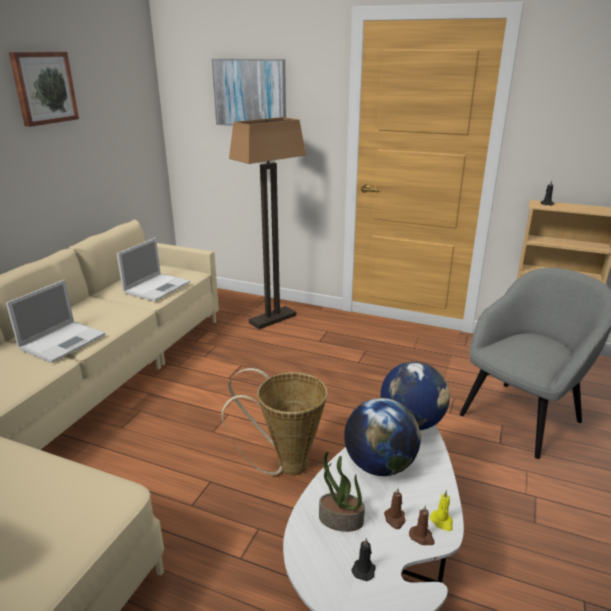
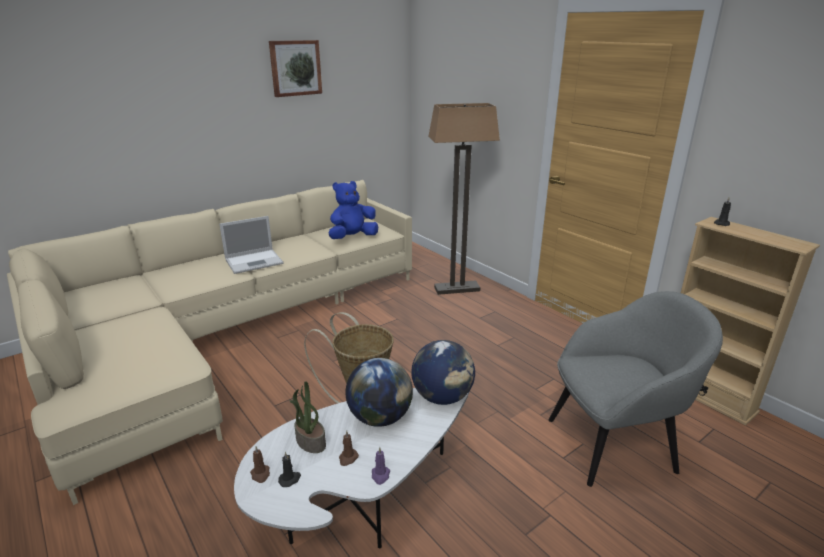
camera: 30 degrees right, 0 degrees up
(158, 287) = (352, 237): laptop -> blue plush toy
(250, 93) = (472, 78): picture -> none
(422, 537) = (353, 479): brown candle -> brown candle (260, 474)
(442, 521) = (380, 475): yellow candle -> purple candle

